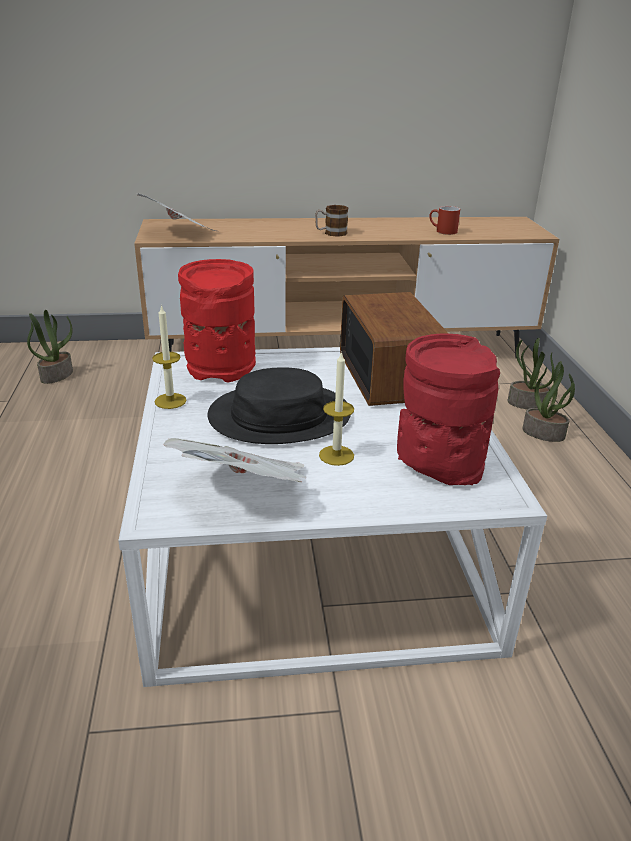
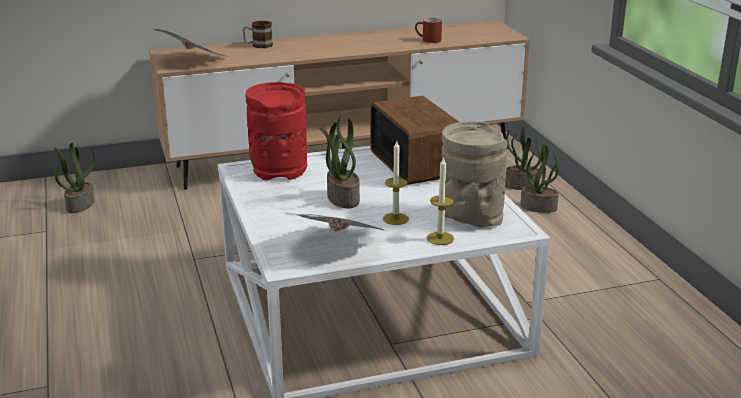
camera: 10 degrees left, 5 degrees down
(170, 401) = (252, 197): candle -> candle (440, 238)
(279, 416) = (342, 198): black hat -> potted plant
(331, 233) = (330, 50): mug -> mug (258, 46)
(437, 466) = (469, 217): red vase -> beige vase

